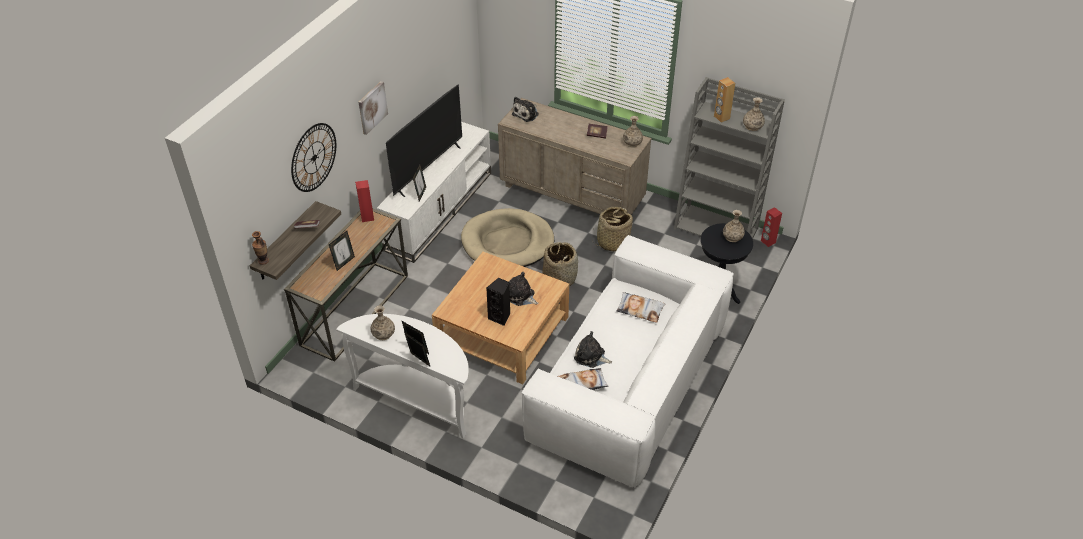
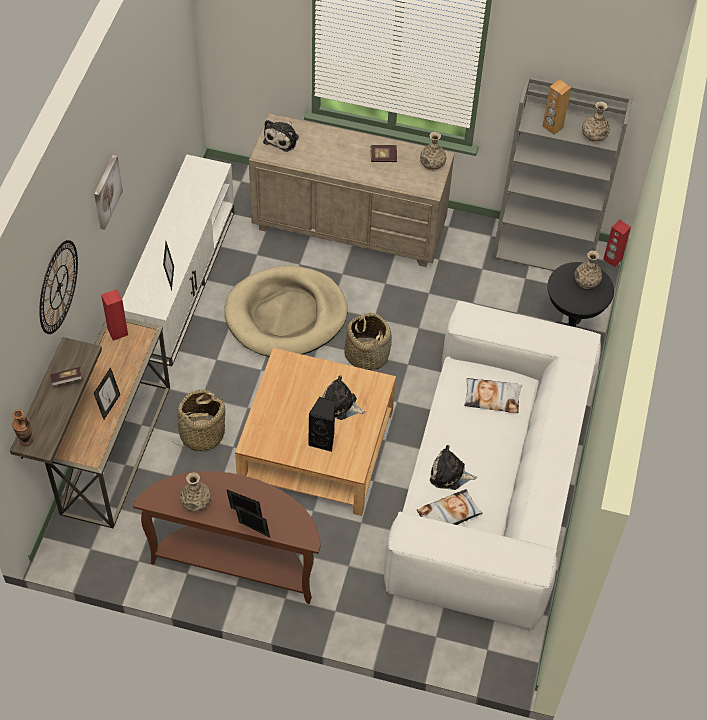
camera: 15 degrees left, 10 degrees up
(418, 400) = (237, 562): white console table -> brown console table
(428, 169) = (168, 238): television -> none
(612, 242) = (420, 292): basket -> basket (201, 434)

